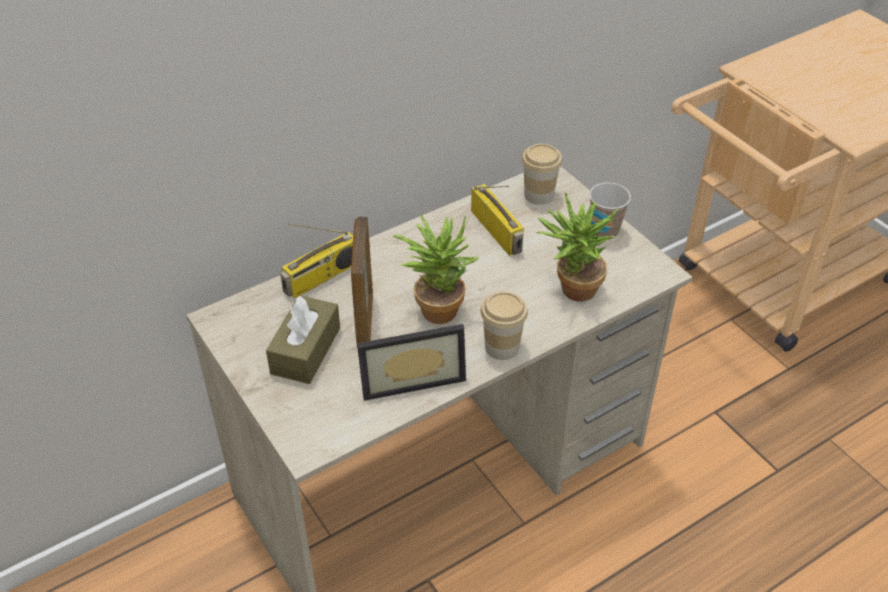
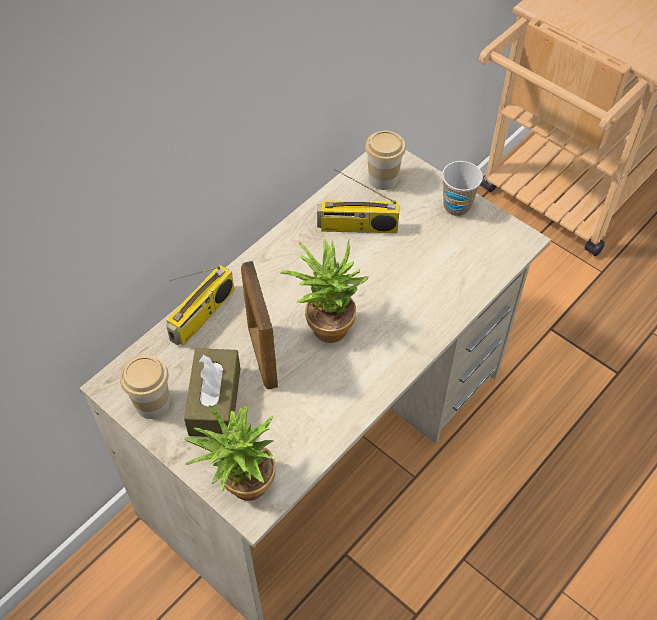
camera: 15 degrees left, 10 degrees up
(411, 376) = (327, 406): picture frame -> none
(498, 231) = (357, 227): radio -> radio turned 135 degrees clockwise
(502, 347) = (402, 354): cup -> cup (152, 403)
(571, 290) = (446, 278): potted plant -> potted plant (241, 486)

